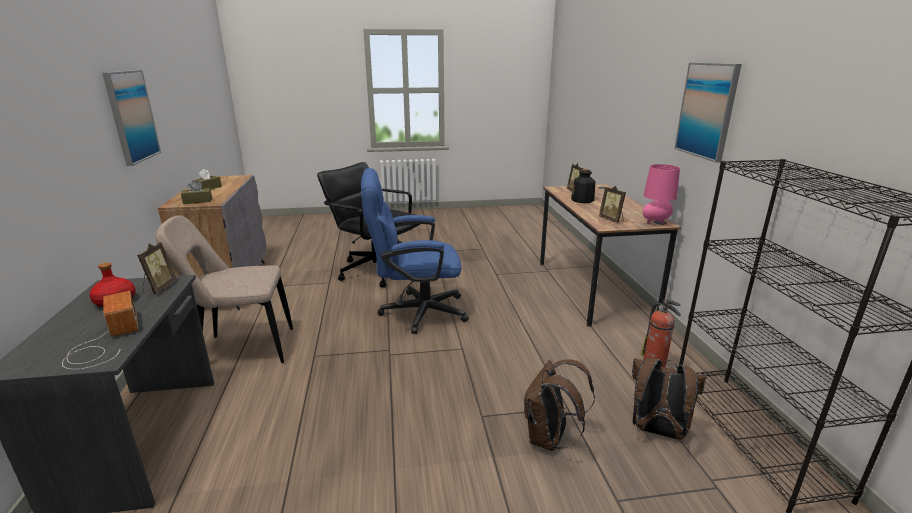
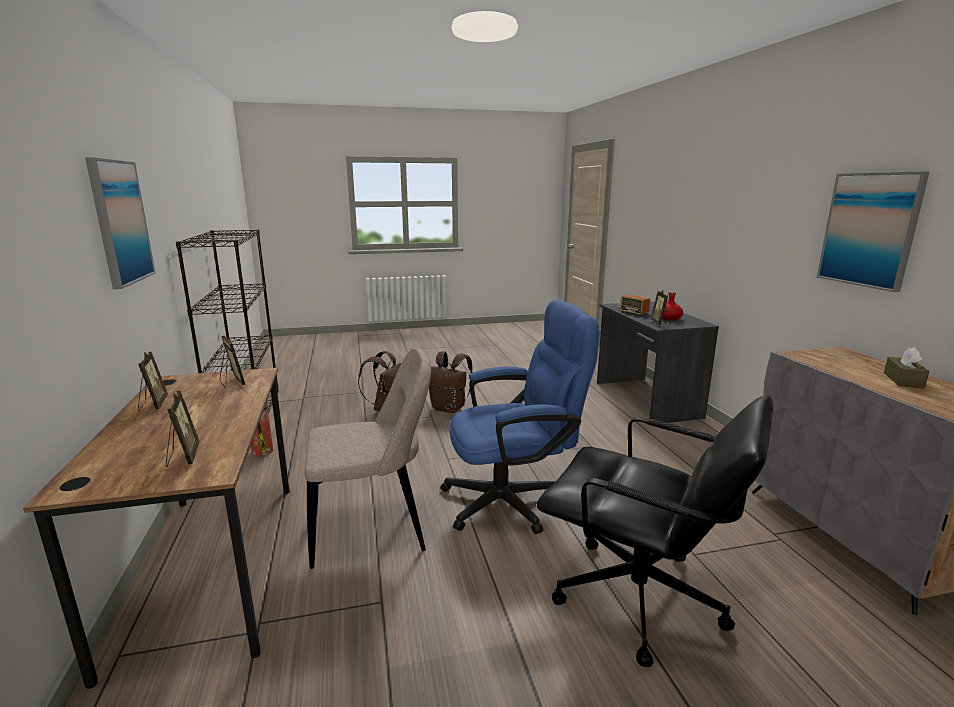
camera: 175 degrees right, 5 degrees down
(198, 201) = (824, 356): brown tissue box -> none
(242, 349) = (668, 448): beige chair -> beige chair (374, 532)
(582, 200) = (210, 426): bottle -> none
(635, 209) = (153, 405): none -> picture frame
(655, 222) = (177, 380): pink table lamp -> none
(656, 431) = (311, 414): brown backpack -> brown backpack (449, 408)

